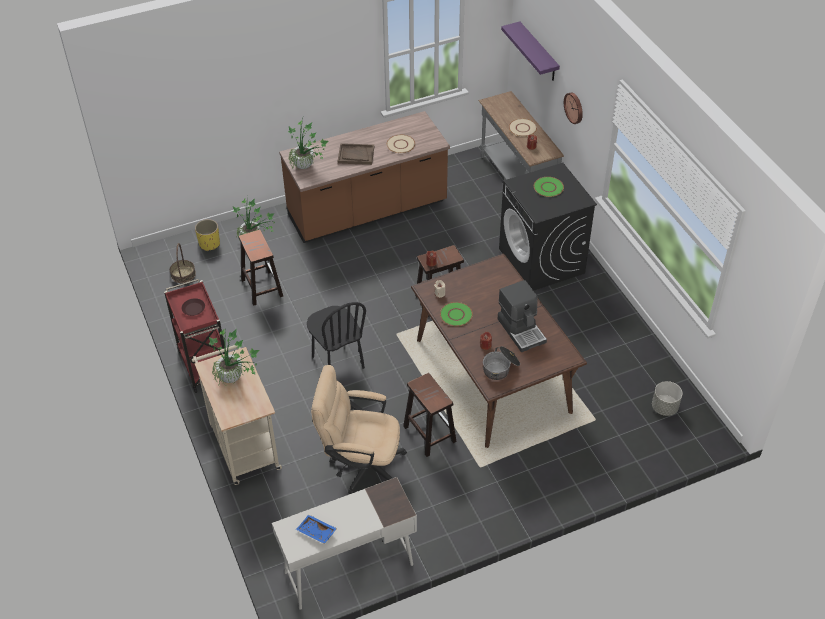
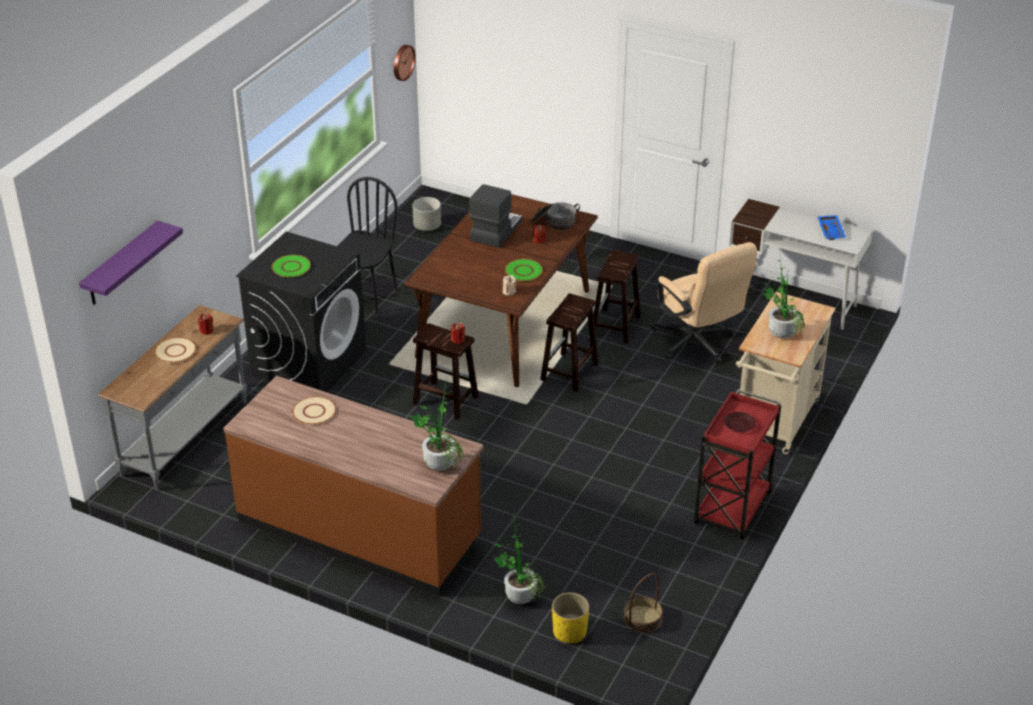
camera: 130 degrees left, 10 degrees down
(261, 287) = (582, 538): brown stool -> brown stool (569, 372)
(337, 362) = (609, 421): black chair -> black chair (367, 297)
(356, 155) = (373, 435): brown tray -> none
(574, 107) = (191, 227): wall clock -> wall clock (402, 62)

